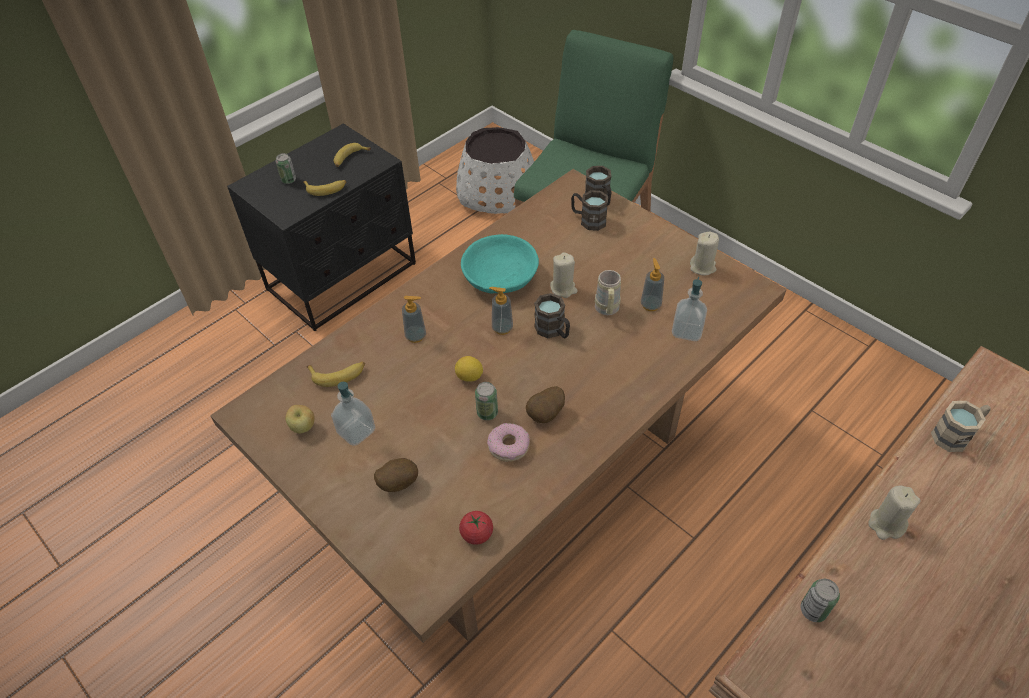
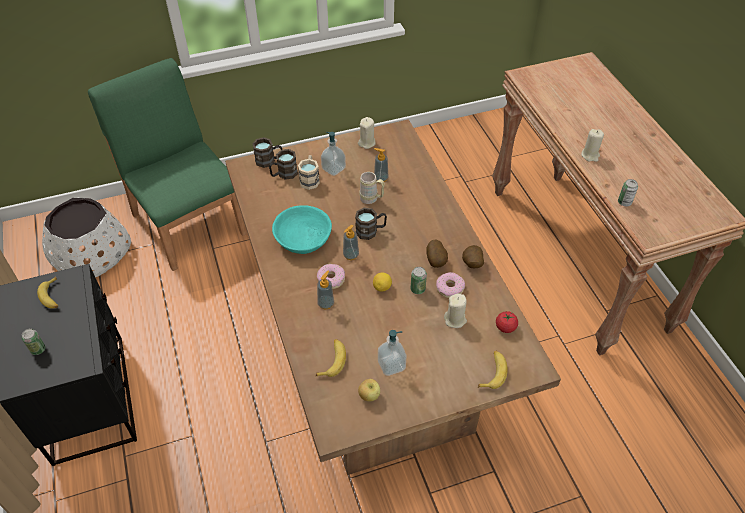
camera: 65 degrees left, 0 degrees up
(326, 189) = (77, 325): banana -> banana (493, 372)
(398, 483) = (447, 355): potato -> potato (471, 264)
(454, 326) = (331, 279): none -> donut
(563, 288) = (337, 211): beige candle -> beige candle (455, 319)
(687, 331) = (412, 172): soap dispenser -> soap dispenser (333, 169)
(956, 435) = (552, 107): beige mug -> beige mug (310, 179)

